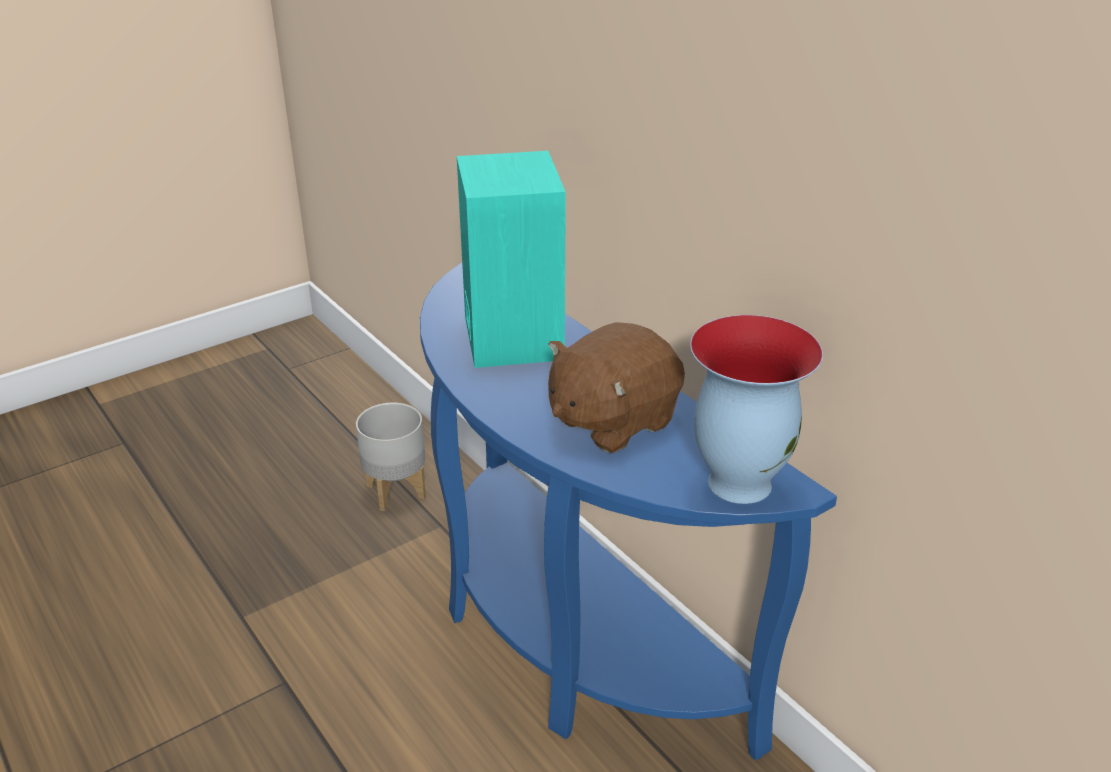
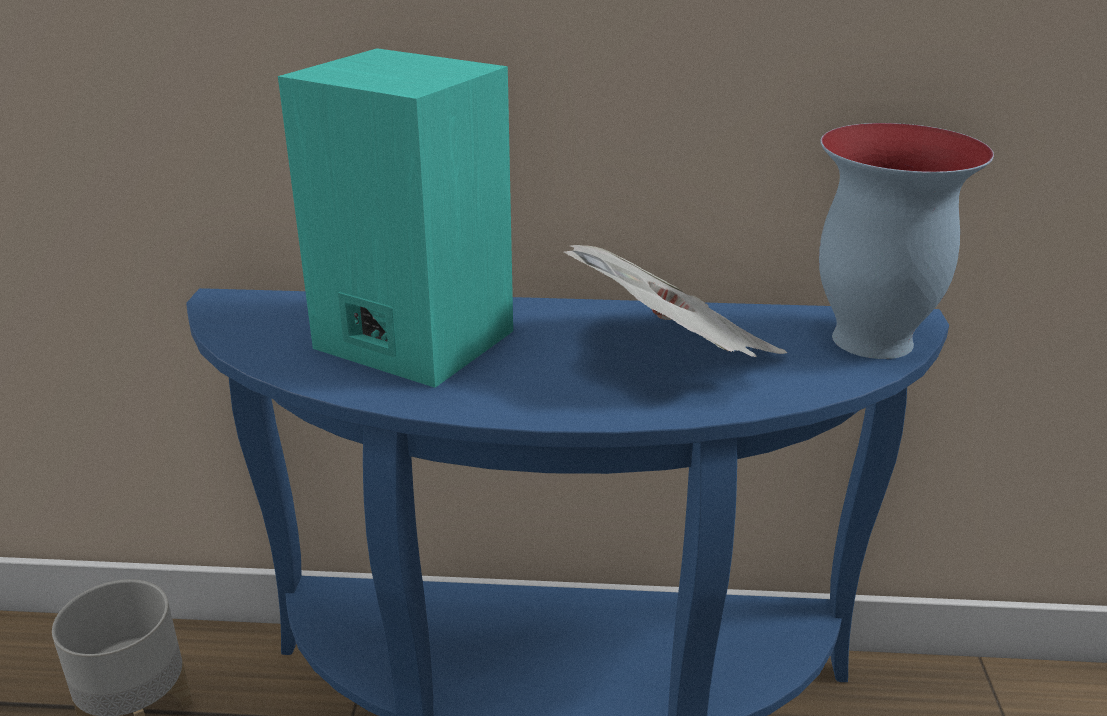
camera: 50 degrees left, 5 degrees down
(611, 421) = (674, 355): brown plush toy -> newspaper

